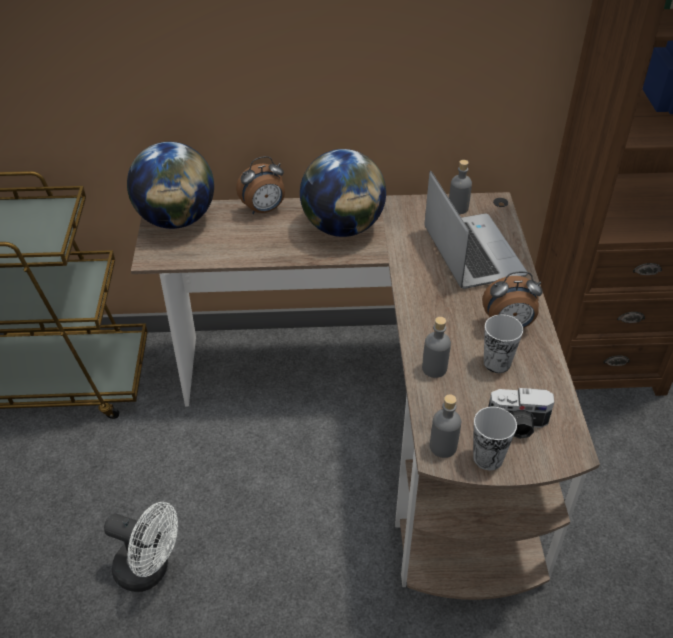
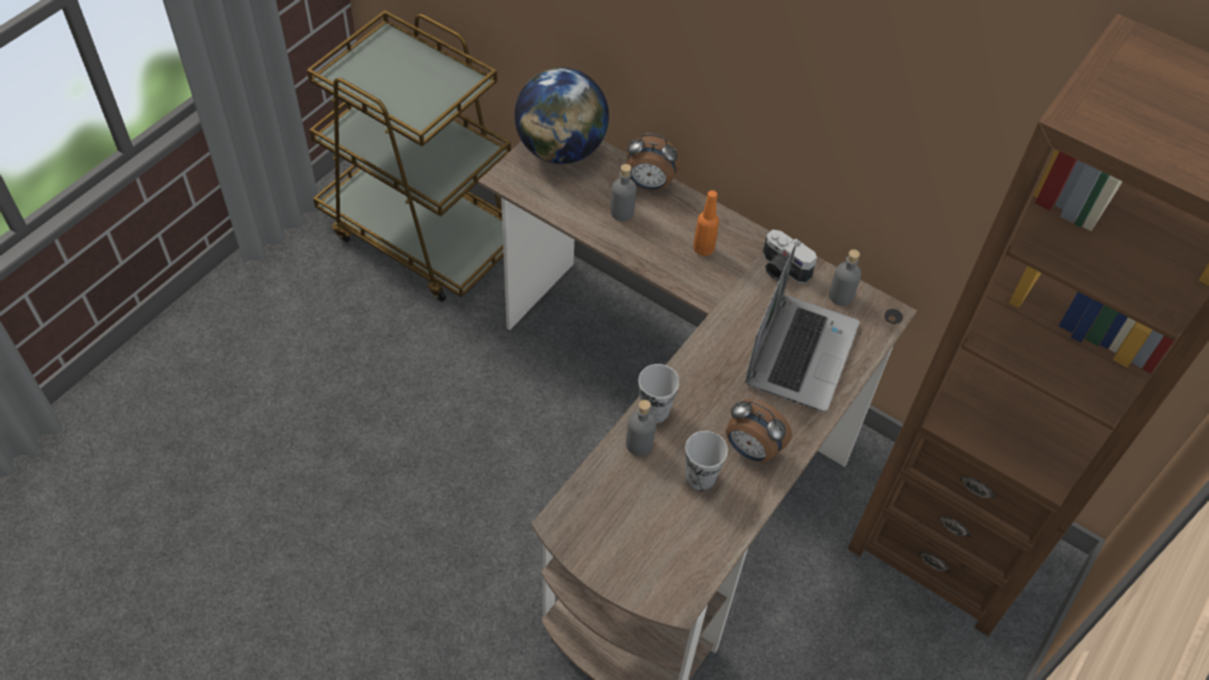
camera: 35 degrees right, 10 degrees up
(149, 570) = (360, 456): white fan -> none
(342, 228) = (703, 249): globe -> orange bottle
(443, 447) = (572, 517): grey bottle -> grey bottle (622, 212)
(488, 458) = (598, 554): cup -> cup (654, 410)
(518, 425) = (655, 545): camera -> camera (782, 270)

